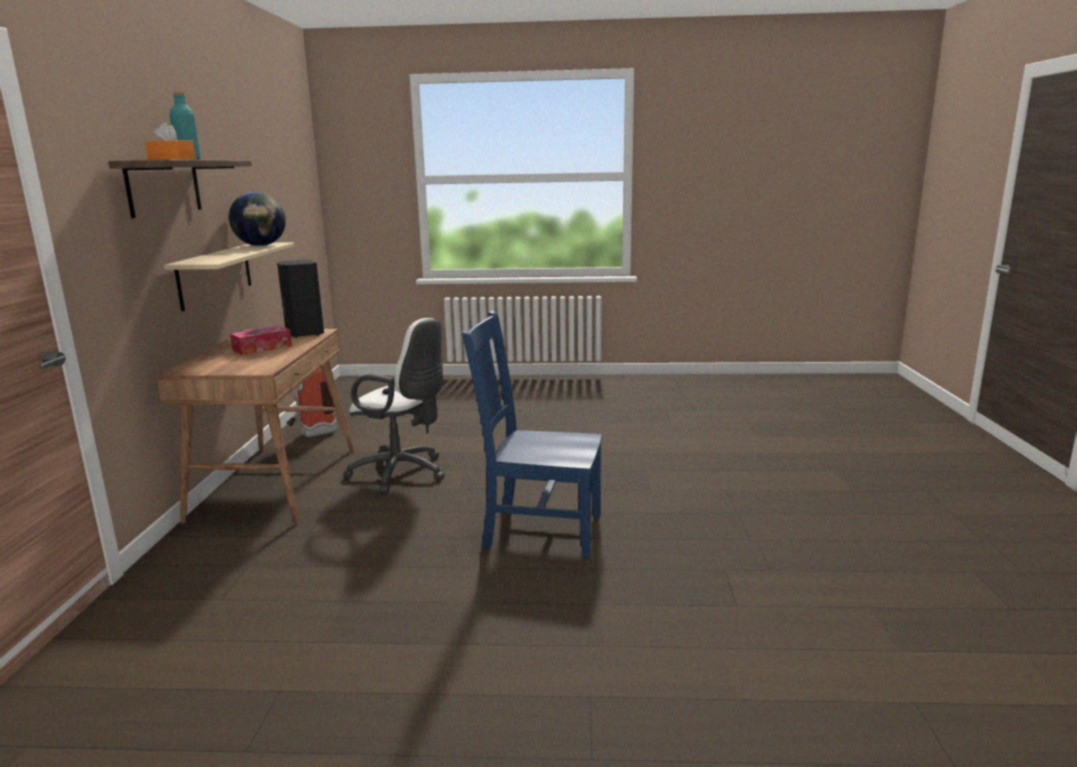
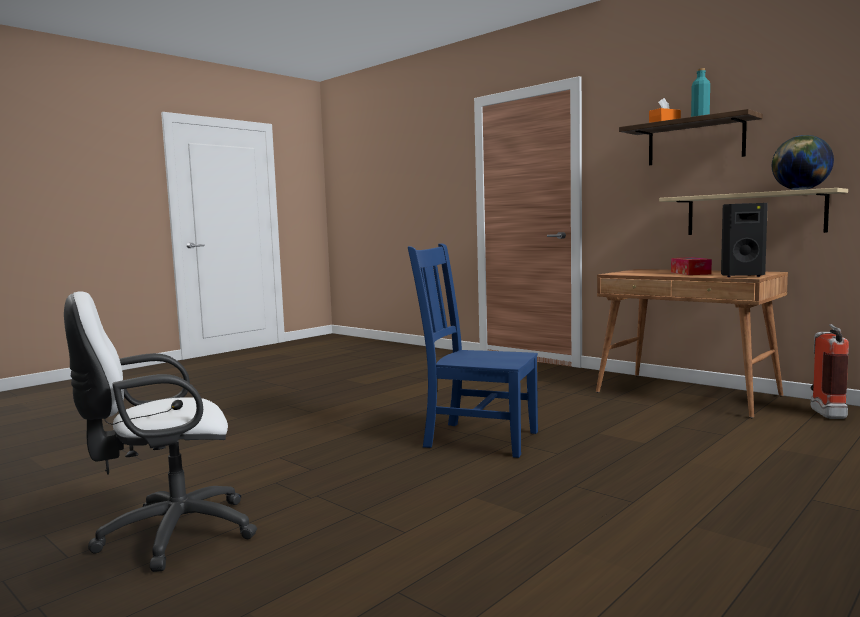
camera: 130 degrees right, 10 degrees down
(403, 474) = (662, 424): white office chair -> white office chair (169, 535)
(538, 530) = (477, 438): blue chair -> blue chair turned 120 degrees counterclockwise

